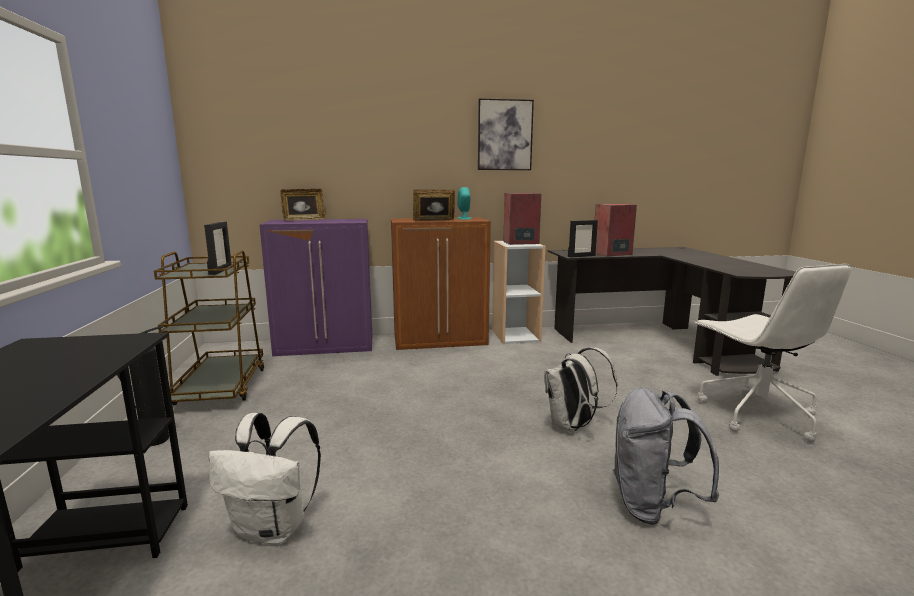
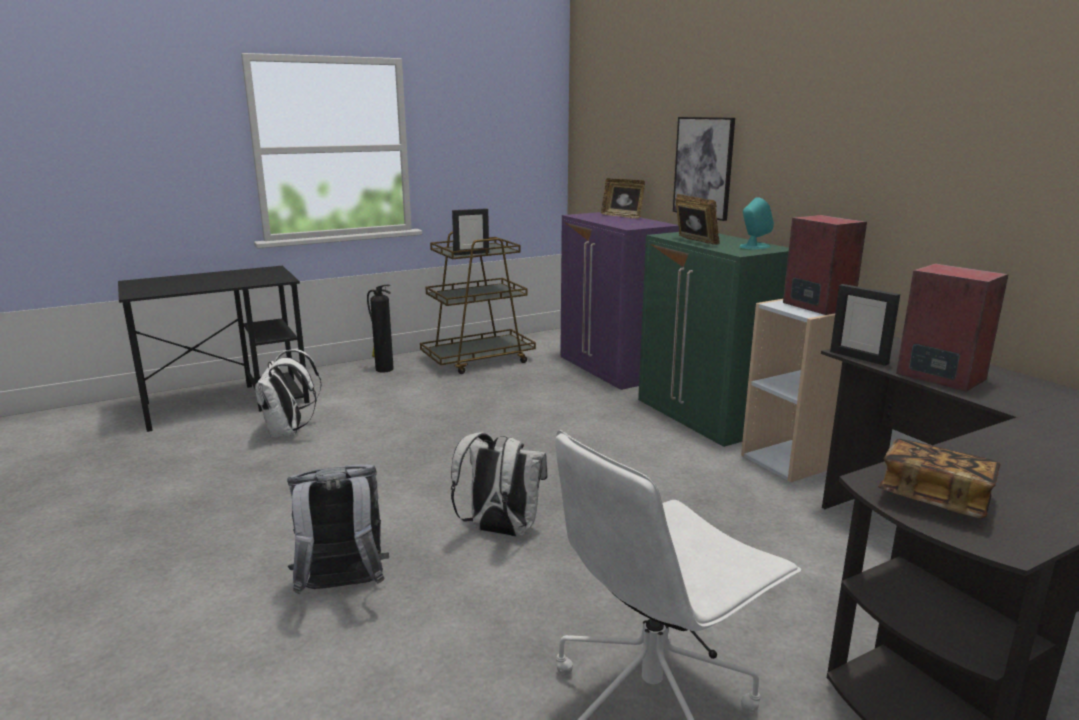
camera: 70 degrees right, 5 degrees up
(440, 339) = (705, 415): brown cabinet -> green cabinet
(505, 135) = (853, 111): picture -> picture (703, 167)
(753, 271) = (934, 499): none -> book

